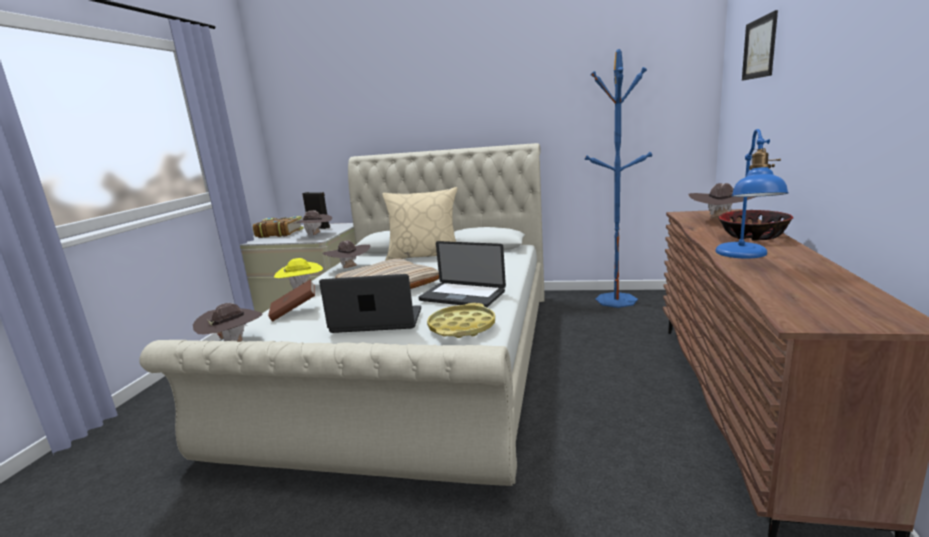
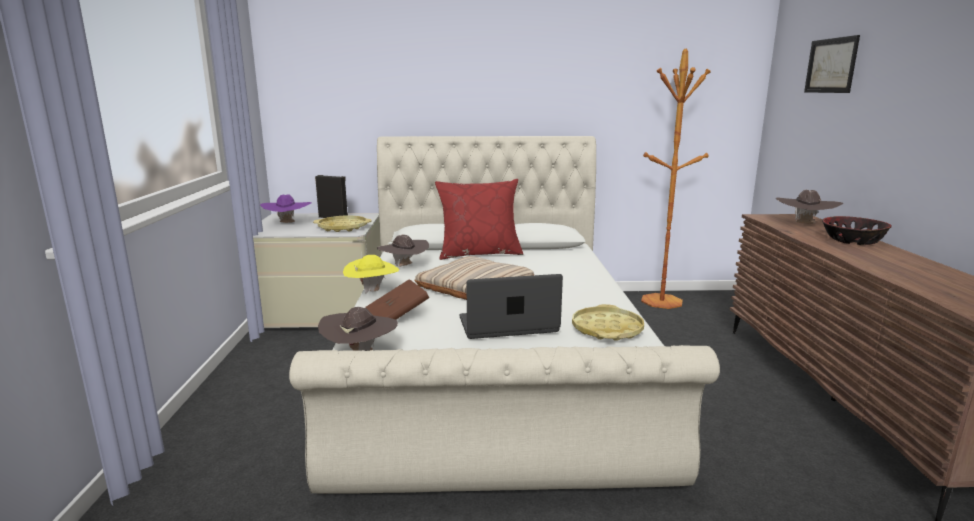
camera: 15 degrees left, 0 degrees up
(279, 233) = (288, 223): book -> purple hat
(315, 235) = (343, 228): brown hat -> yellow tray
(424, 256) = (479, 253): beige pillow -> red pillow
(462, 296) = (573, 298): laptop -> none
(616, 300) = (661, 301): blue clothes rack -> orange clothes rack
(746, 257) = (873, 261): blue table lamp -> none

